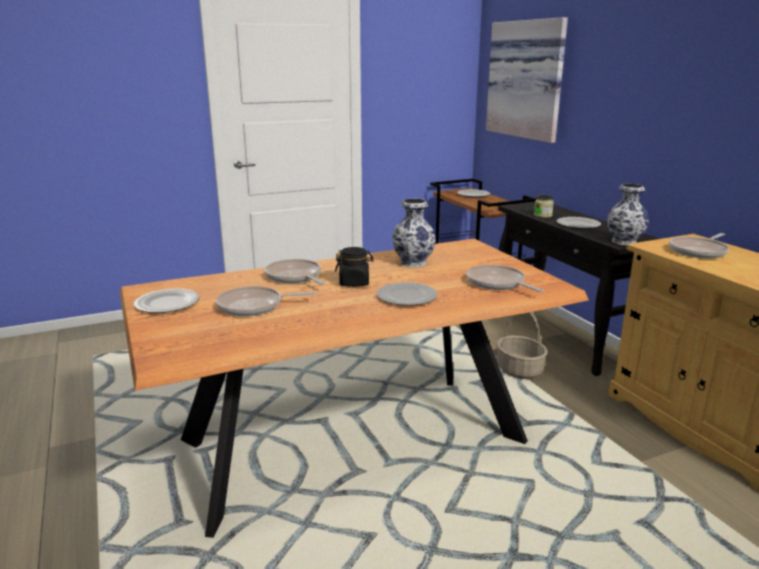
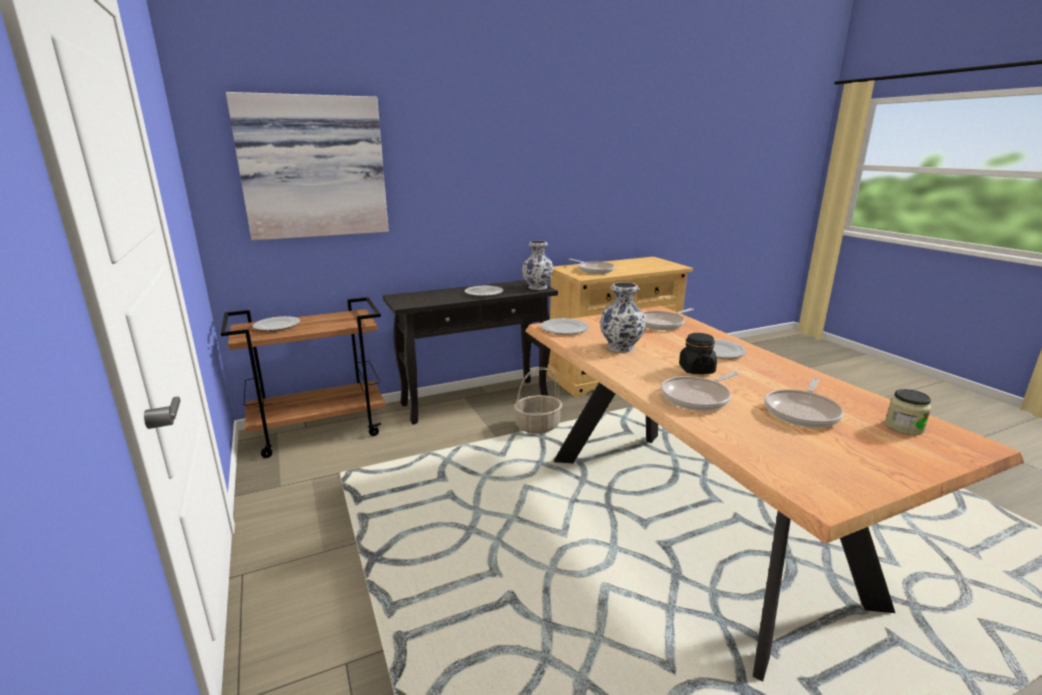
camera: 90 degrees left, 0 degrees up
(167, 303) = (849, 467): plate -> plate (563, 329)
(254, 306) = (802, 412): frying pan -> frying pan turned 45 degrees clockwise
(543, 215) = (446, 299): jar -> jar (904, 427)

